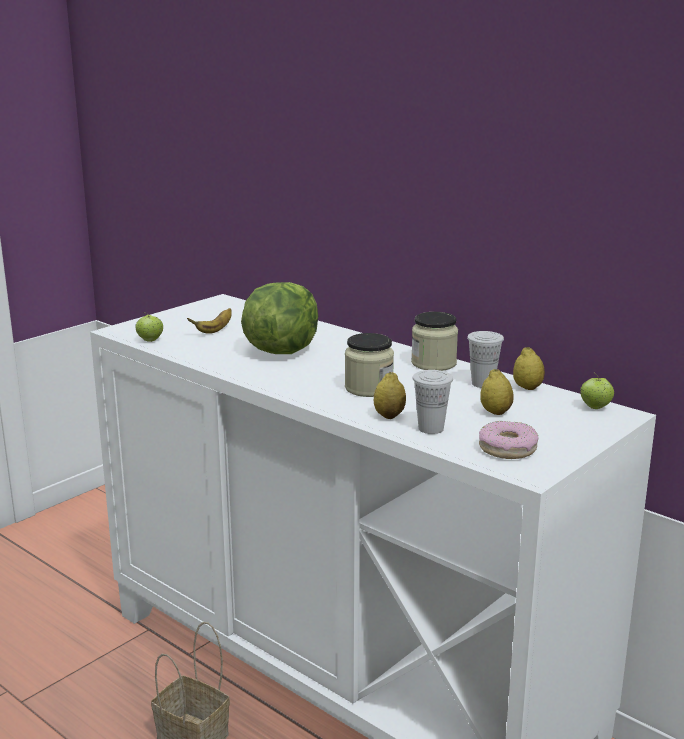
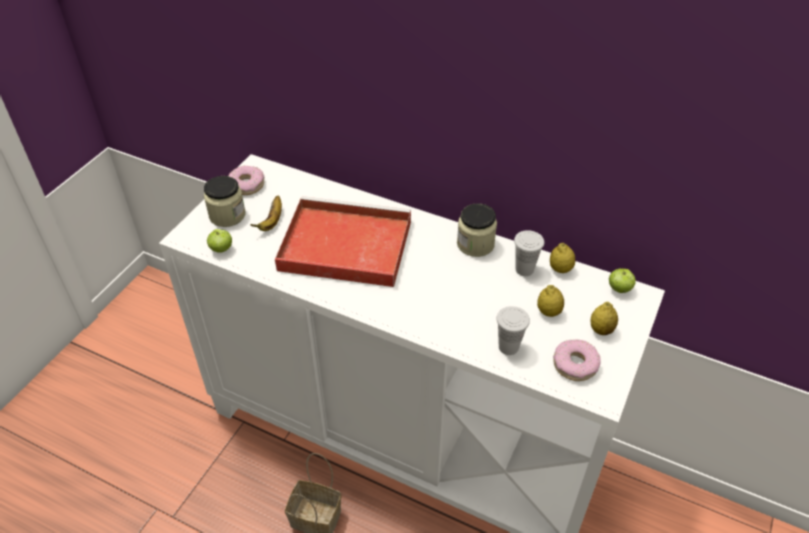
camera: 15 degrees left, 25 degrees up
(205, 309) = (247, 185): none -> donut
(281, 350) = (343, 246): lettuce -> red tray
(369, 388) = (438, 294): jar -> jar (227, 215)
(389, 416) = (470, 334): lemon -> lemon (601, 330)

